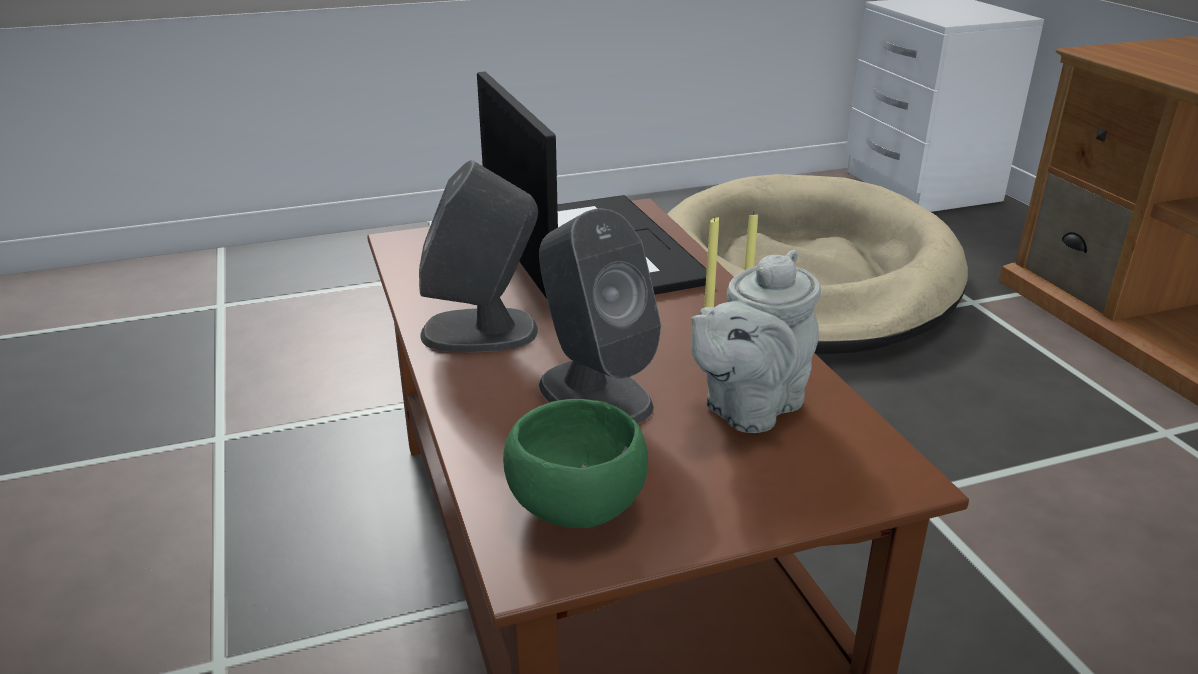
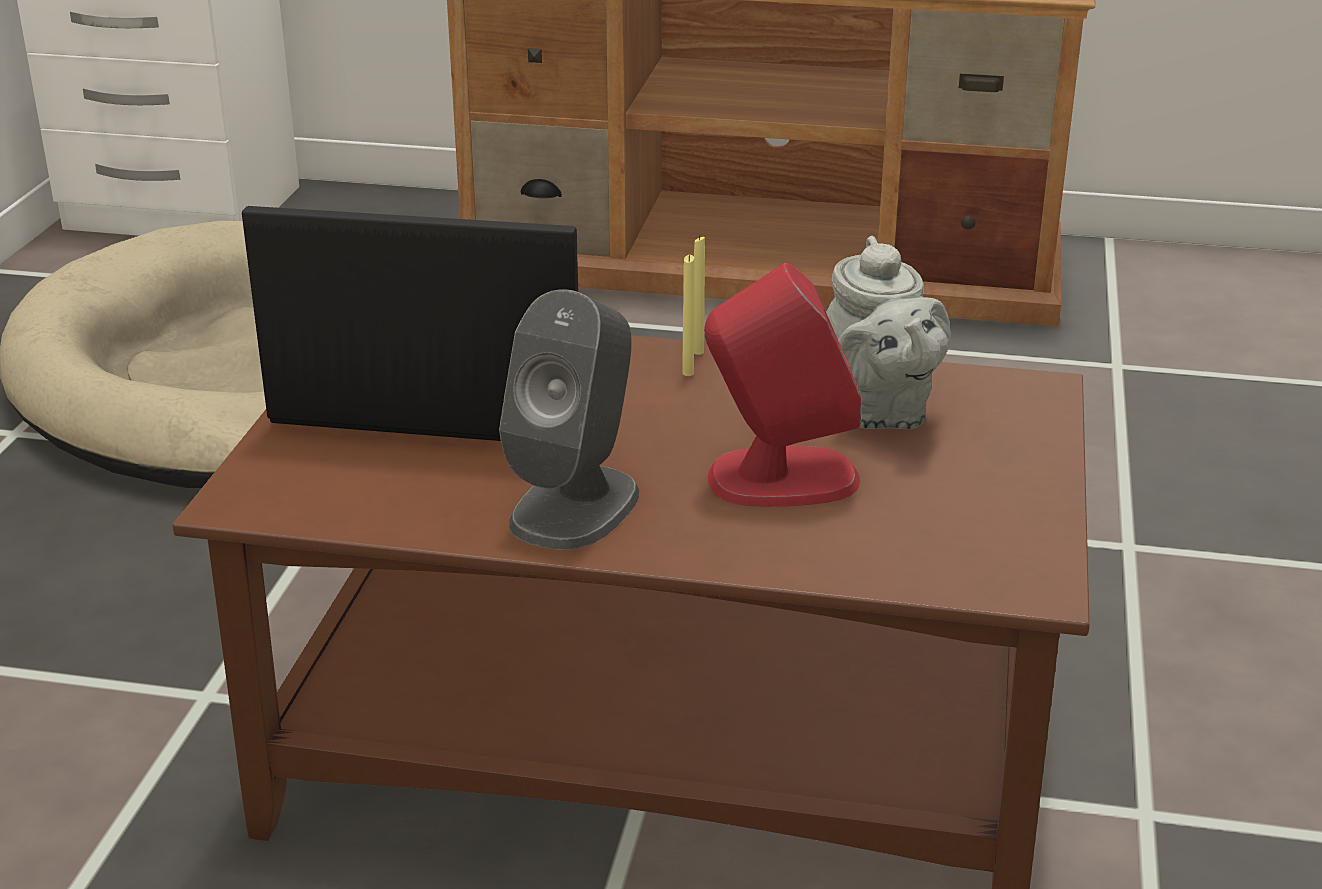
camera: 60 degrees left, 0 degrees up
(577, 509) = (968, 541): green bowl -> none
(594, 394) = (780, 478): grey speaker -> red speaker

